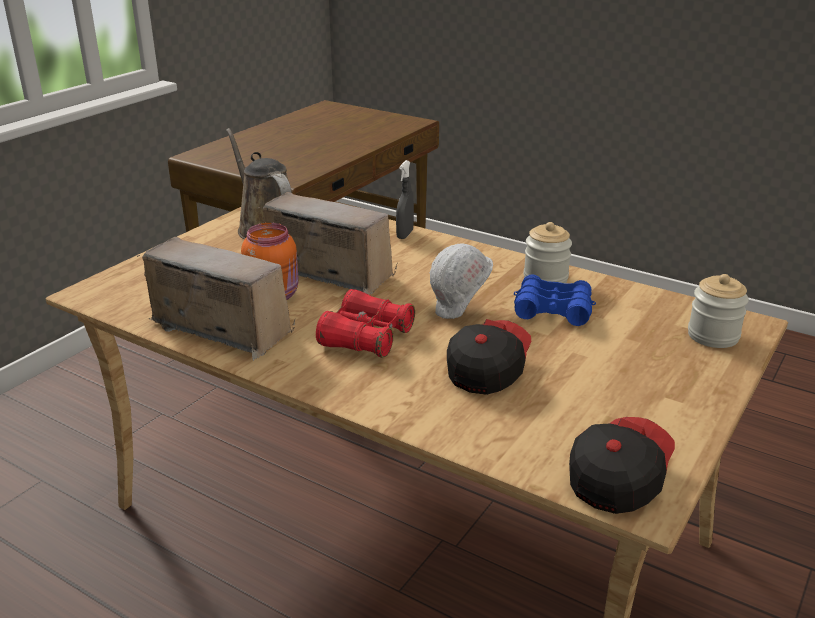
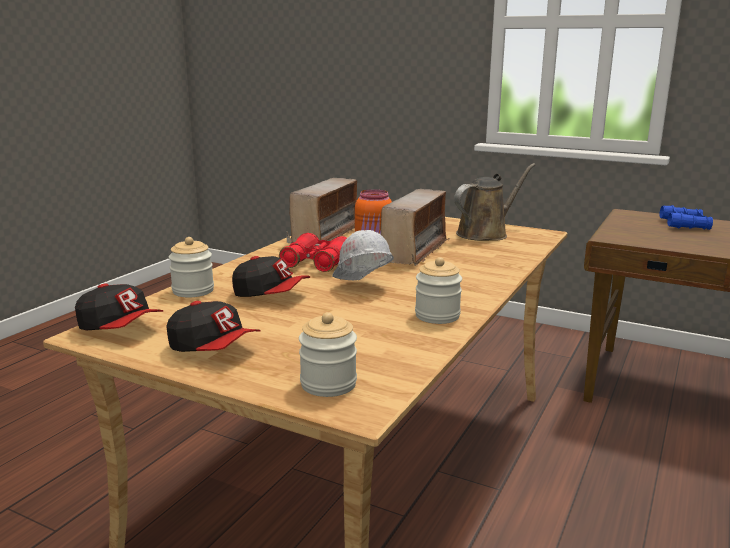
camera: 85 degrees right, 10 degrees down
(405, 234) = (504, 268): grey spray bottle -> none
(471, 431) = (193, 291): none -> jar
(553, 310) = (372, 317): blue binoculars -> blue binoculars (684, 224)
(659, 400) = (213, 348): none -> cap

